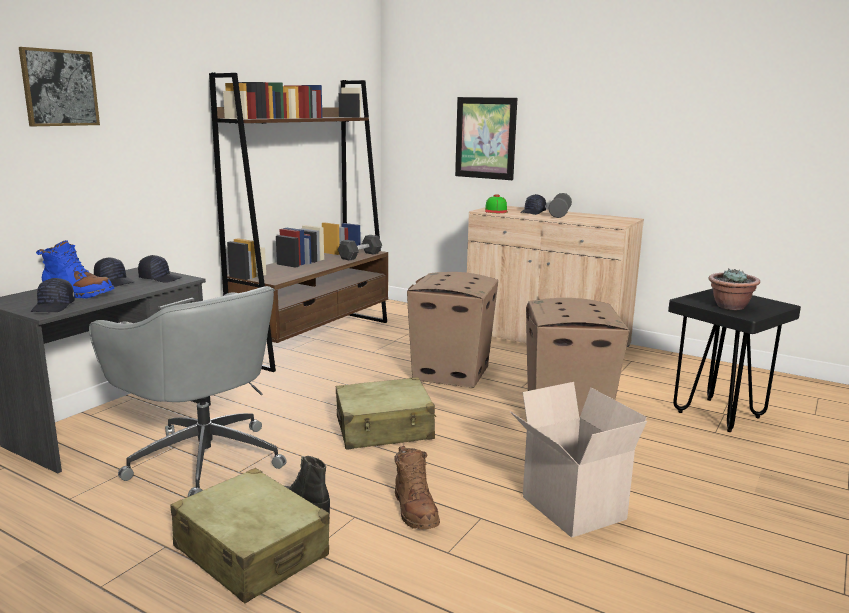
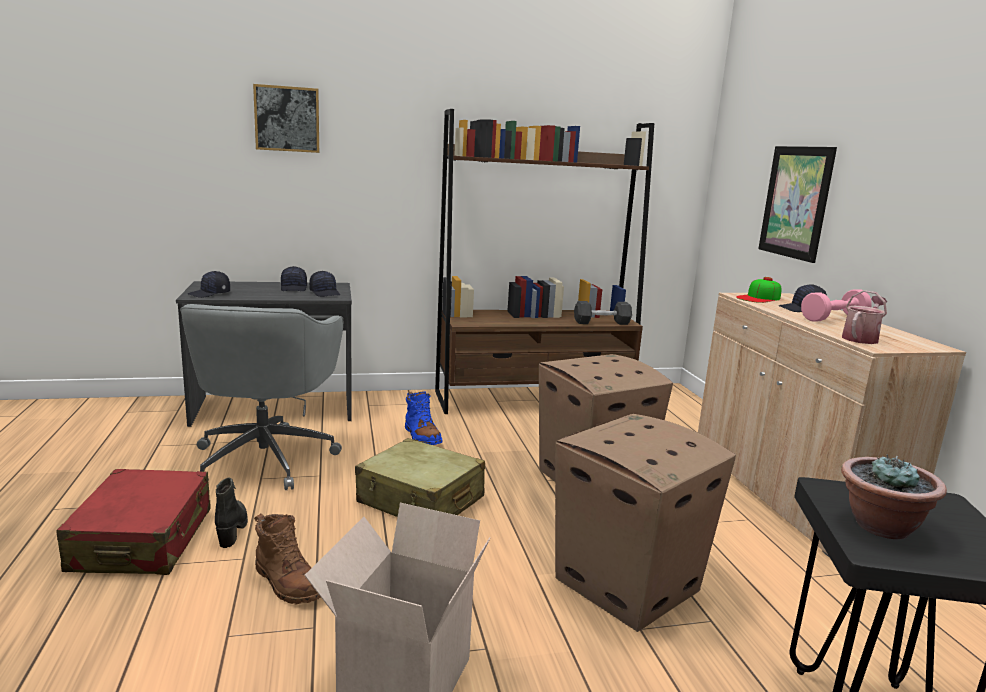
camera: 45 degrees right, 0 degrees up
(77, 293) = (250, 289): blue boot -> blue boot (422, 436)
(251, 552) = (143, 540): beige suitcase -> red suitcase
(415, 510) = (288, 583): brown boot -> brown boot turned 75 degrees counterclockwise
(559, 214) = (833, 318): grey dumbbell -> pink dumbbell
(600, 221) = (861, 338): none -> watering can

